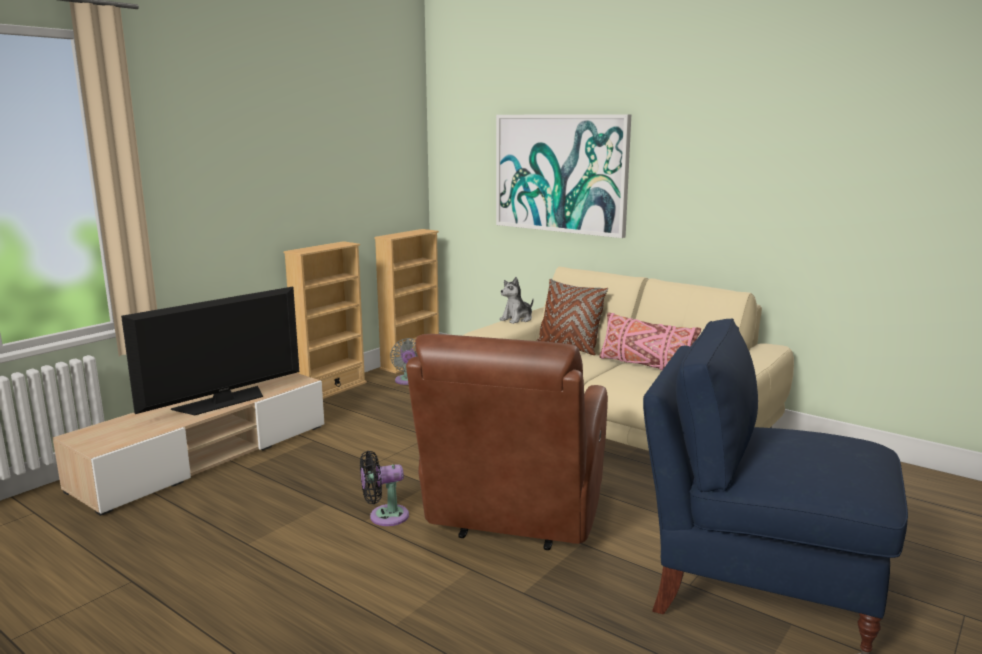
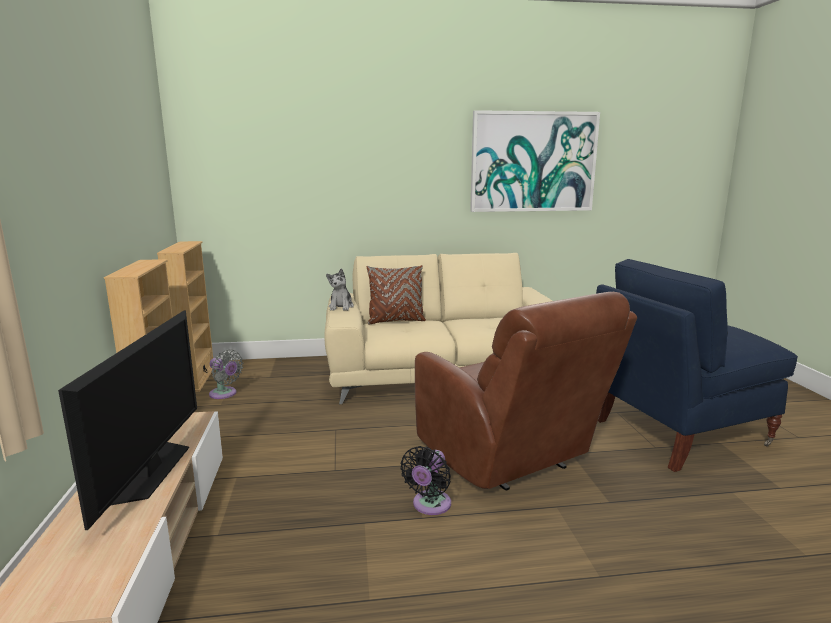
camera: 45 degrees left, 0 degrees up
(560, 173) = (333, 177): picture -> picture (533, 162)
(646, 366) = (468, 319): pink pillow -> none

